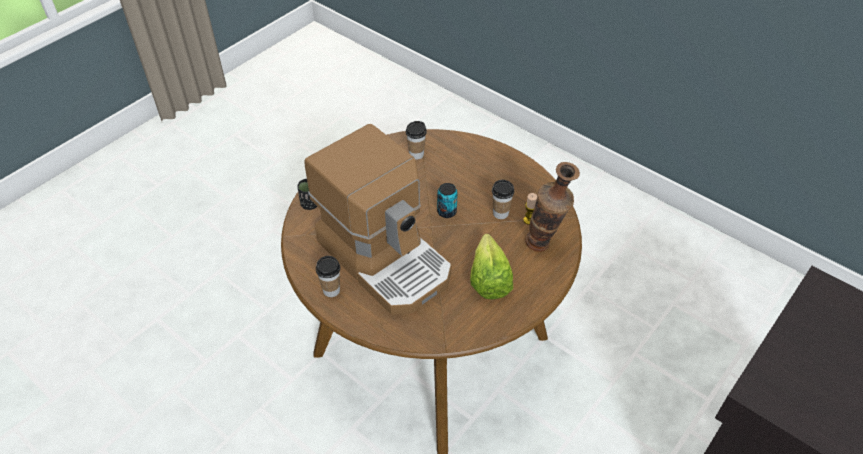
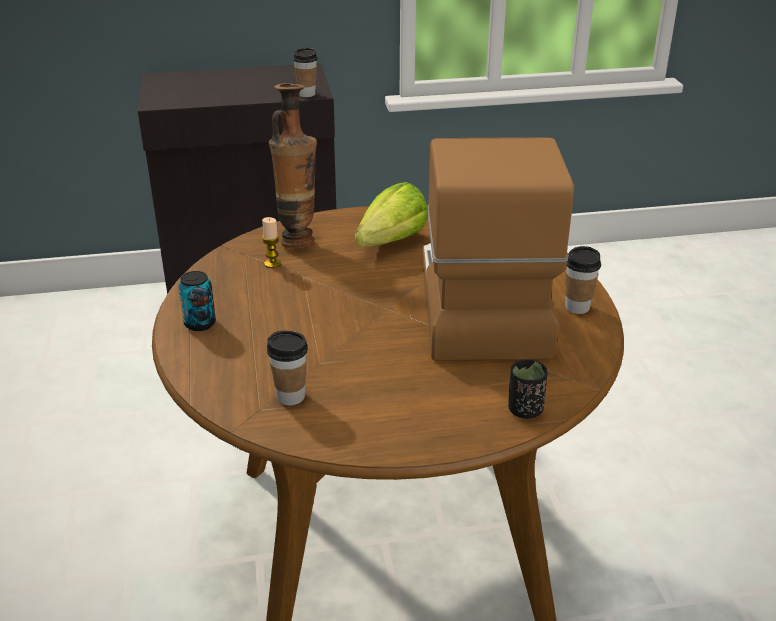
camera: 140 degrees left, 15 degrees down
(447, 212) = (349, 312): can -> can (200, 323)
(500, 213) = (291, 282): cup -> cup (306, 94)

